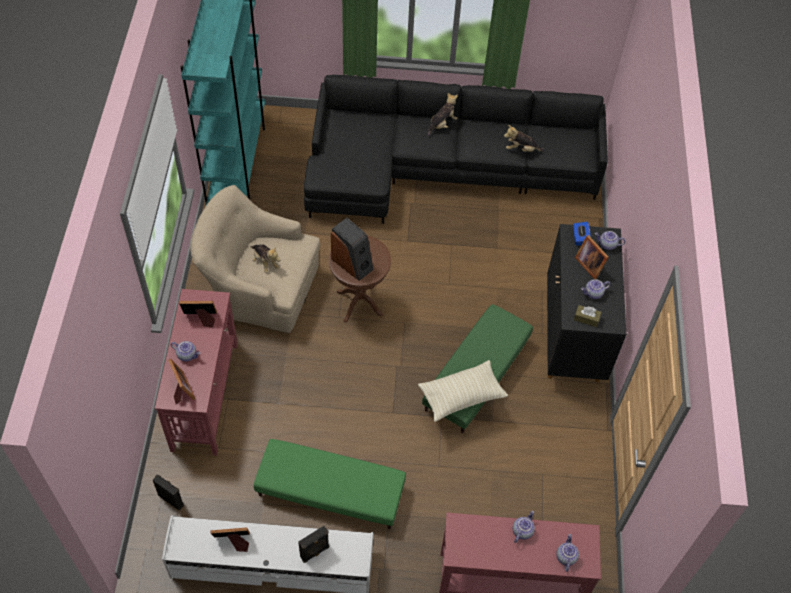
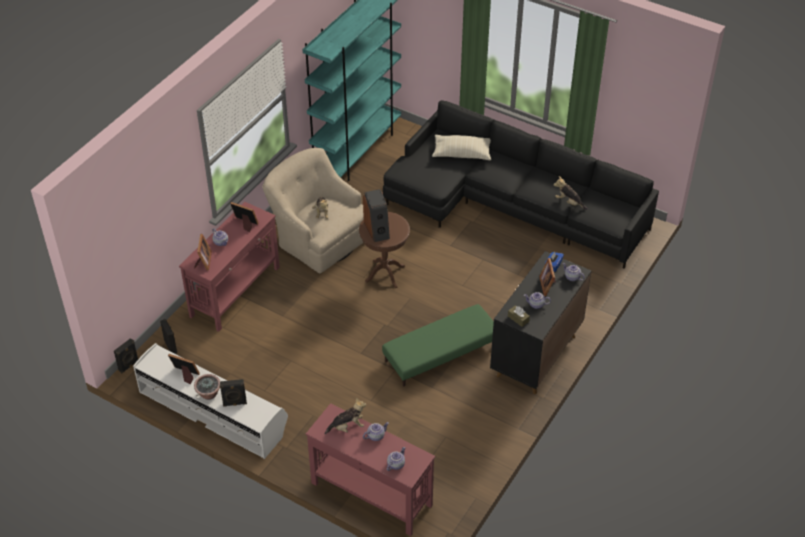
camera: 30 degrees right, 10 degrees down
(135, 548) = (129, 366): none -> black speaker
(277, 554) = (209, 394): none -> potted plant
(330, 491) = (281, 385): green ottoman -> none
(442, 124) = (517, 165): plush toy -> plush toy (347, 427)
(461, 396) = (411, 354): beige pillow -> beige pillow (462, 154)

